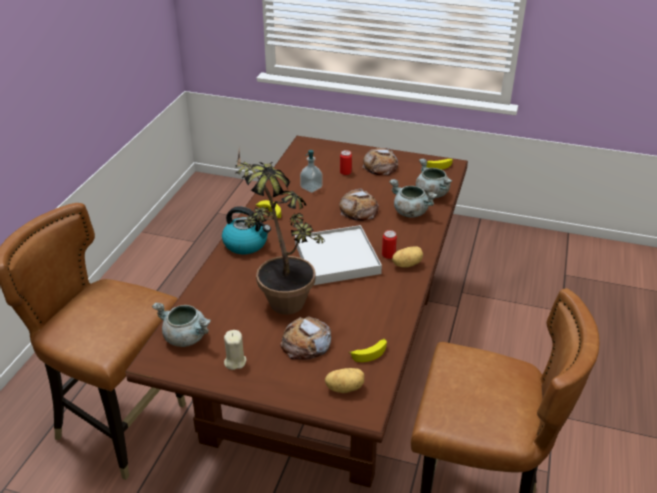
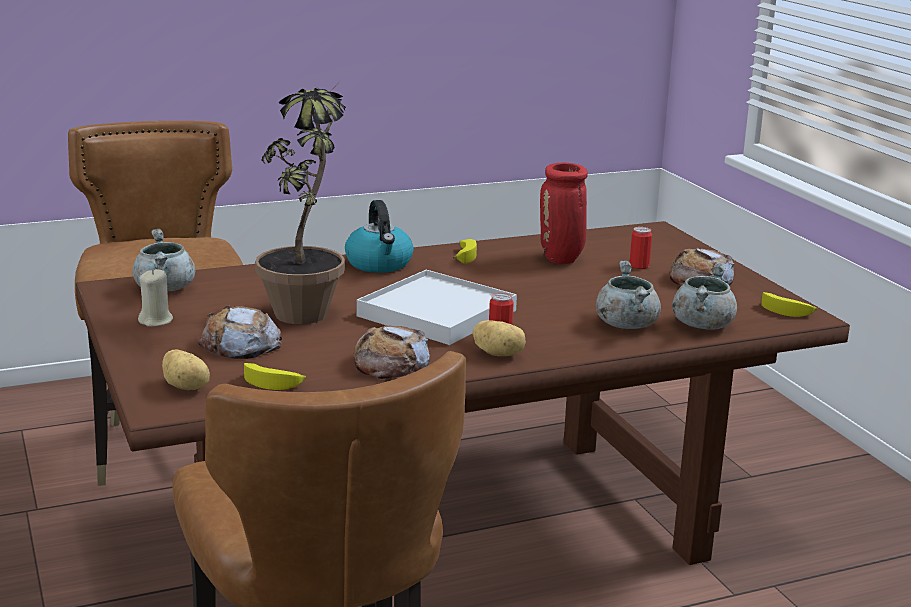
camera: 50 degrees right, 15 degrees down
(311, 188) = (562, 259): soap dispenser -> red vase
(359, 210) = (568, 296): bread -> bread (391, 363)

